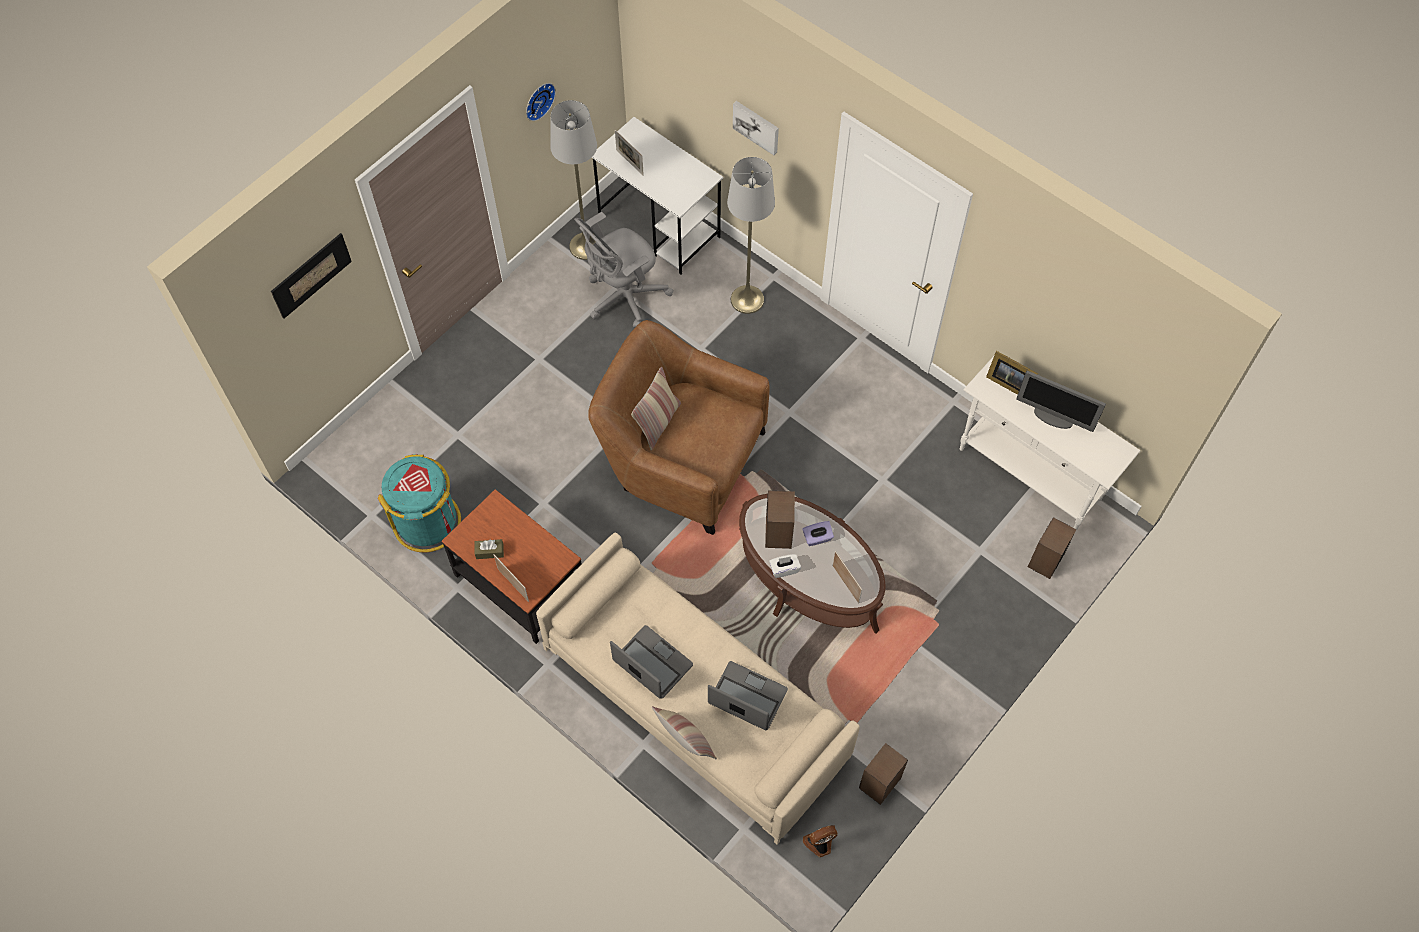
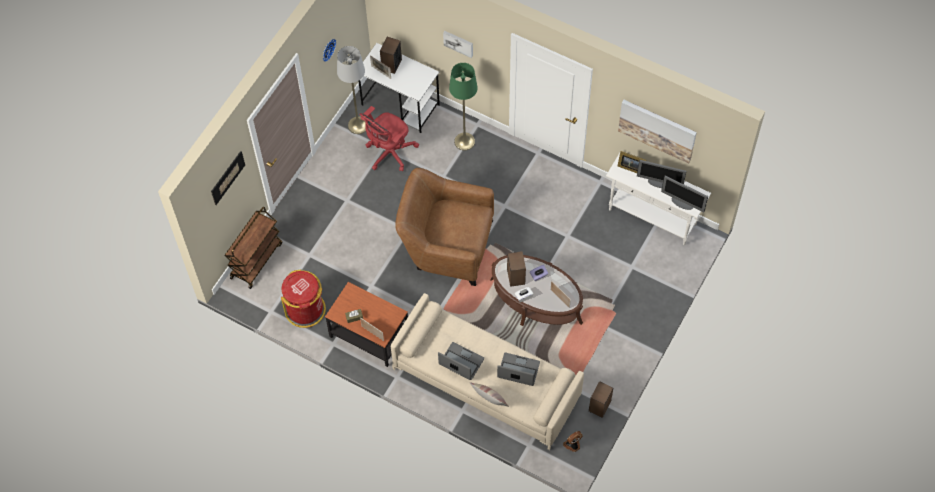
camera: 10 degrees left, 0 degrees up
(371, 428) = (256, 260): none -> brown cart
(428, 522) = (305, 309): turquoise trash can -> red trash can
(623, 298) = (389, 153): grey office chair -> red office chair
(657, 423) = (433, 226): pillow -> none
(747, 299) = (464, 141): grey floor lamp -> green floor lamp
(1045, 560) = (670, 265): speaker -> speaker (391, 64)
(1068, 323) = (657, 130): none -> picture
(1087, 459) = (682, 203): none -> monitor

